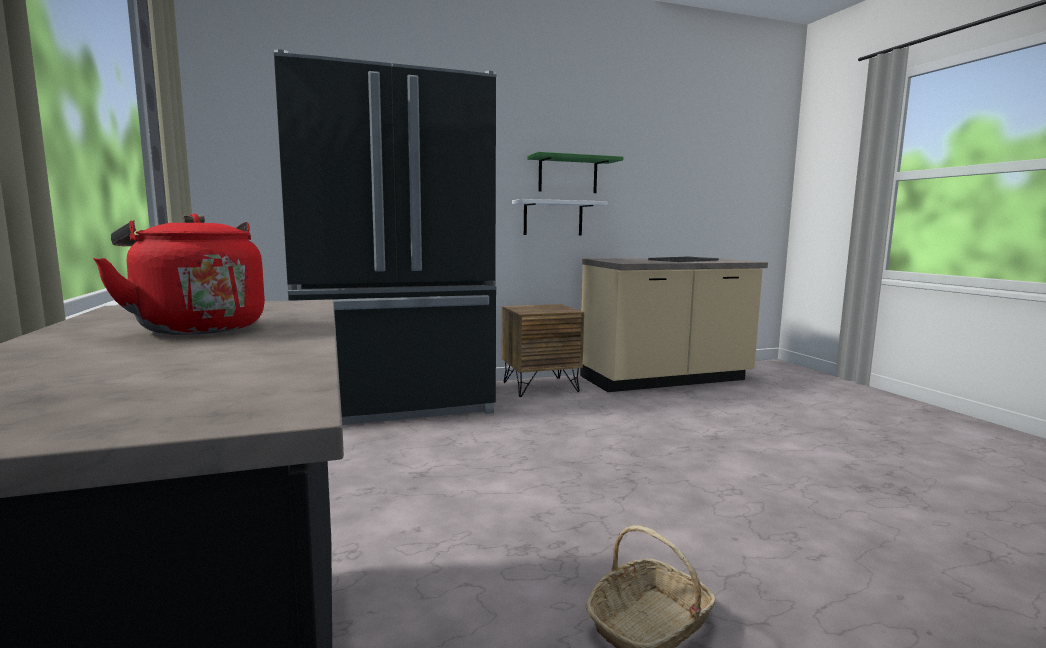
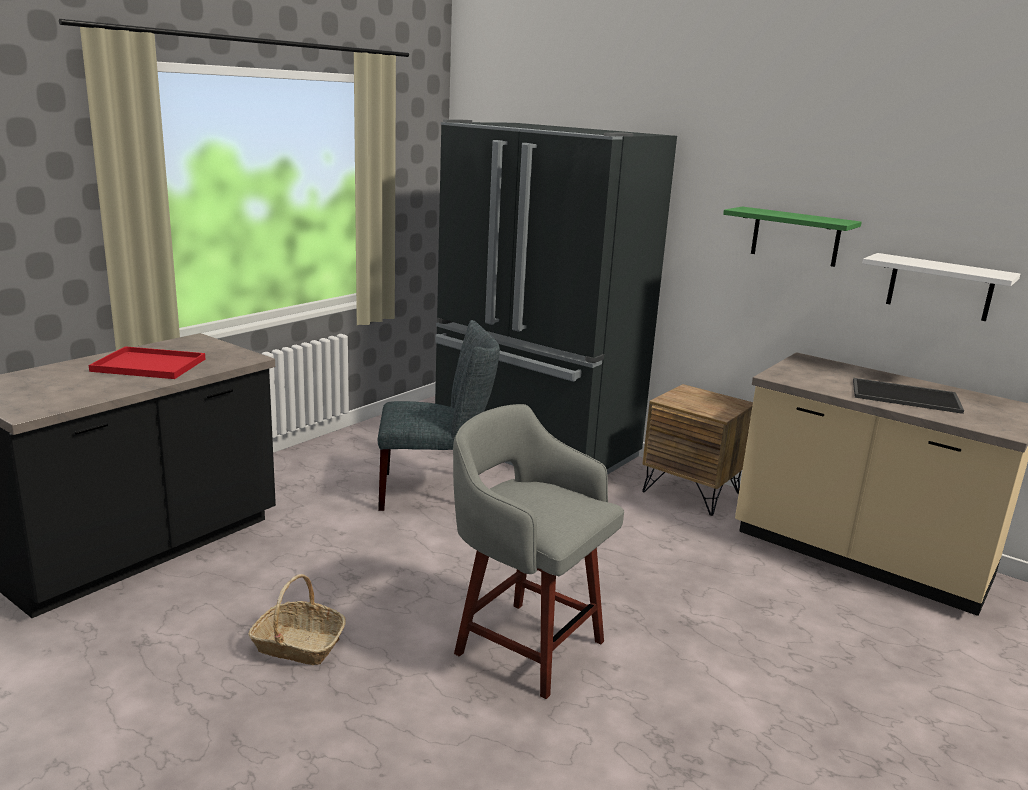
camera: 55 degrees right, 10 degrees up
(197, 327) = (151, 365): red kettle -> red tray
(402, 459) = (435, 491): none -> grey chair
(553, 218) = (766, 291): white shelf -> white shelf (940, 287)
(716, 497) = (525, 645): none -> grey stool

